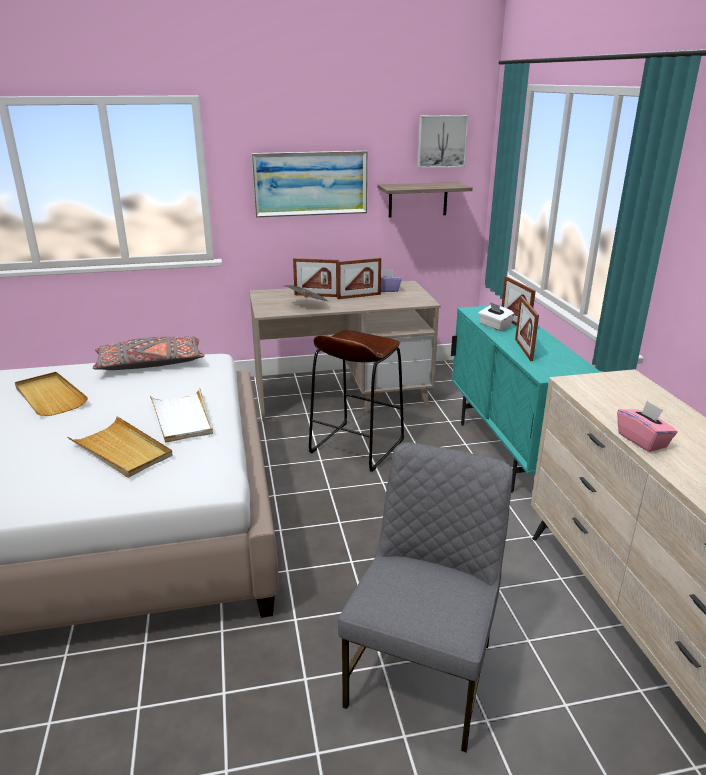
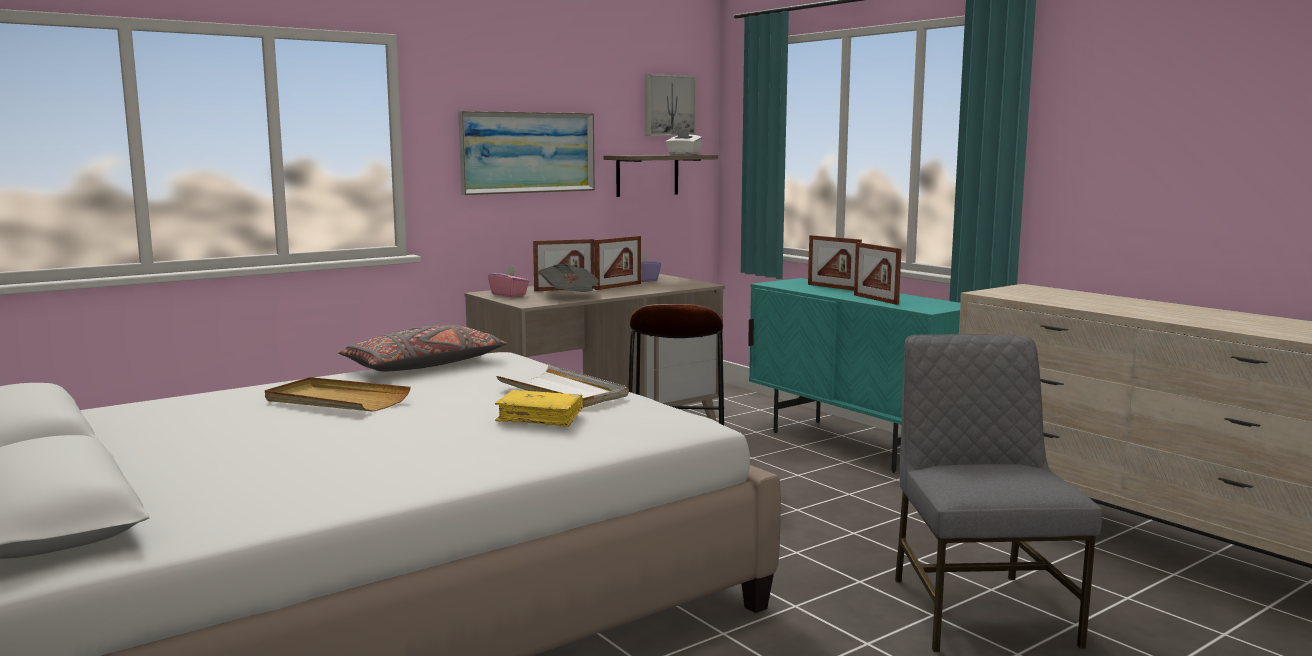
camera: 25 degrees left, 15 degrees down
(122, 450) = (540, 418): beige tray -> yellow book
(494, 326) = (816, 290): white tissue box -> white tissue box (683, 154)
(642, 440) = (1108, 310): pink tissue box -> pink tissue box (509, 295)

